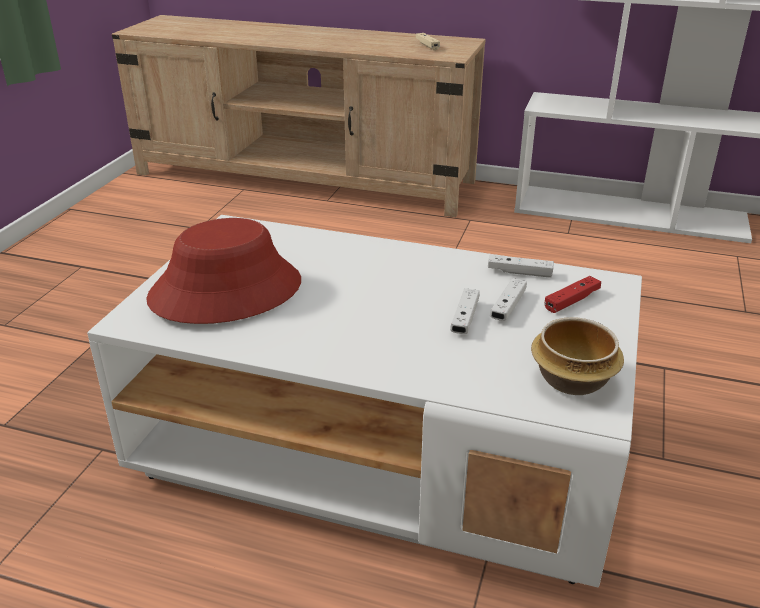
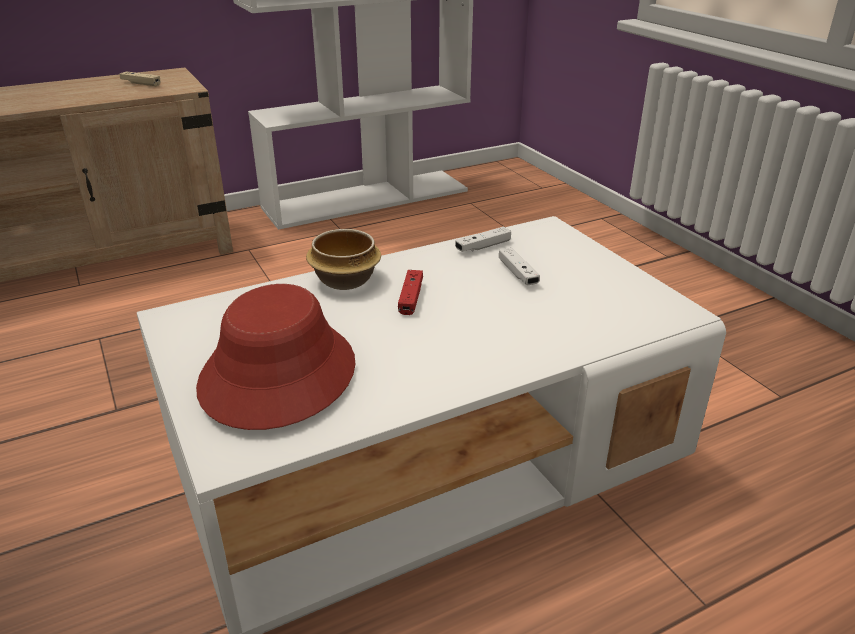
camera: 45 degrees left, 0 degrees up
(464, 319) = (506, 296): white game controller -> none
(571, 301) = (546, 250): red game controller -> red game controller (411, 298)
(573, 379) = (635, 300): bowl -> bowl (345, 279)

